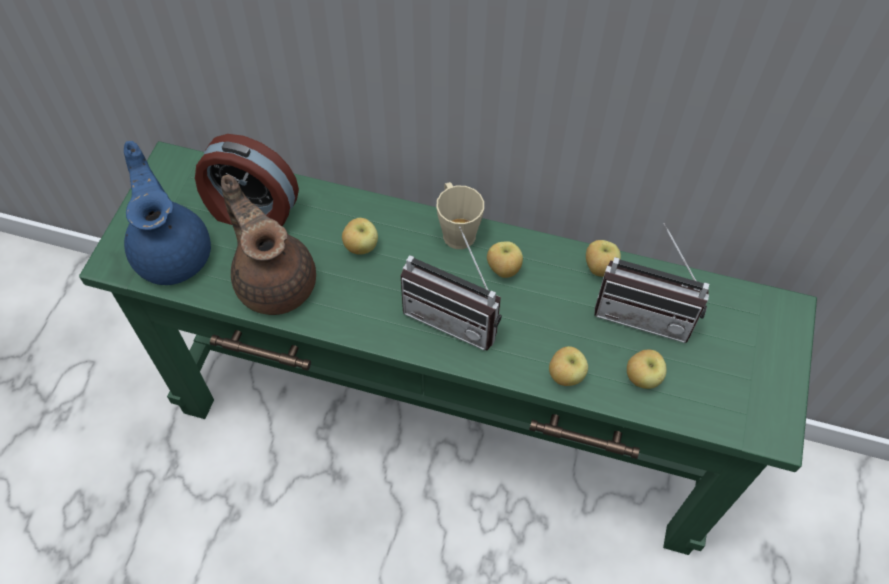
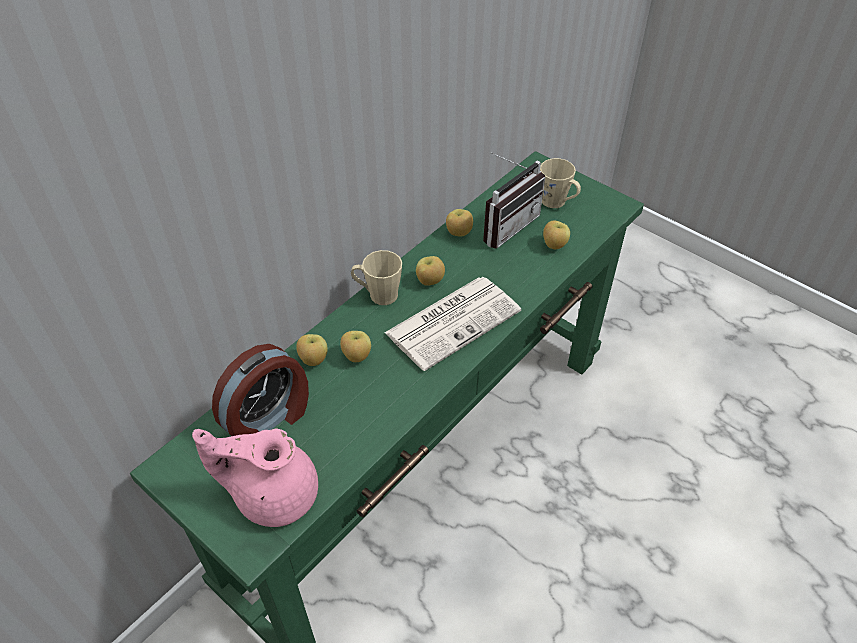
camera: 65 degrees left, 10 degrees down
(173, 252) = (273, 494): blue teapot -> pink teapot
(275, 280) = (353, 424): brown teapot -> none
(456, 315) = (454, 321): radio -> newspaper
(565, 375) = (533, 281): apple -> apple (313, 360)
(728, 356) = (557, 202): none -> beige mug

